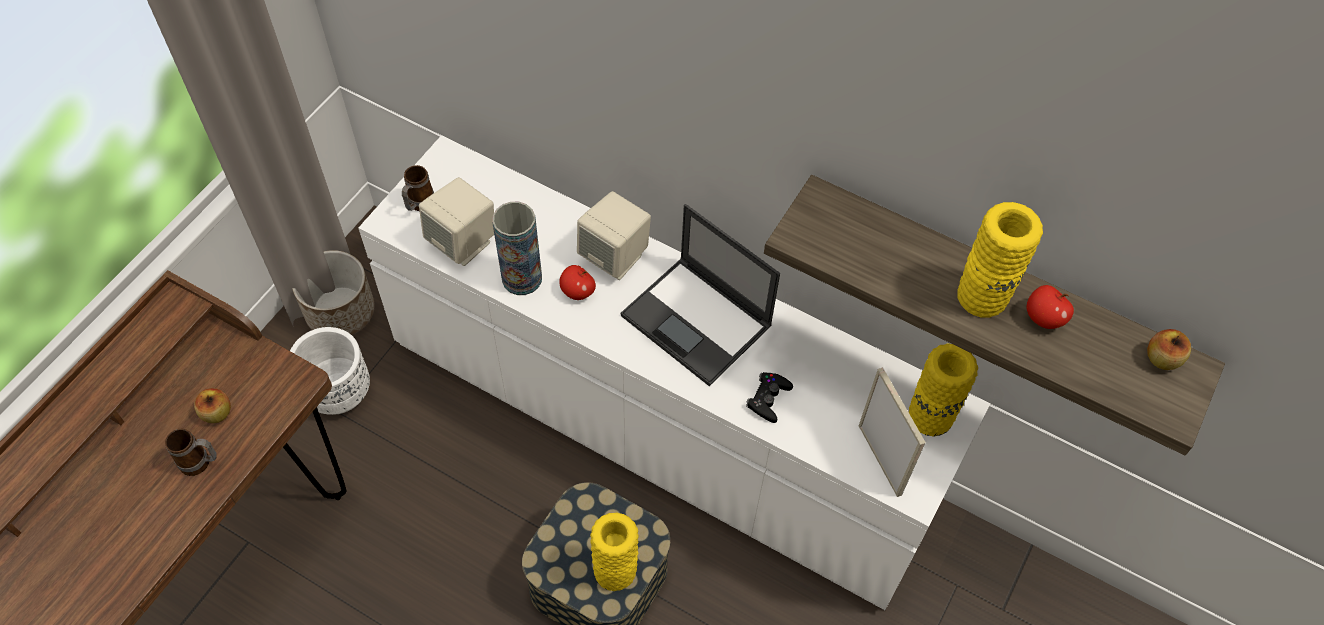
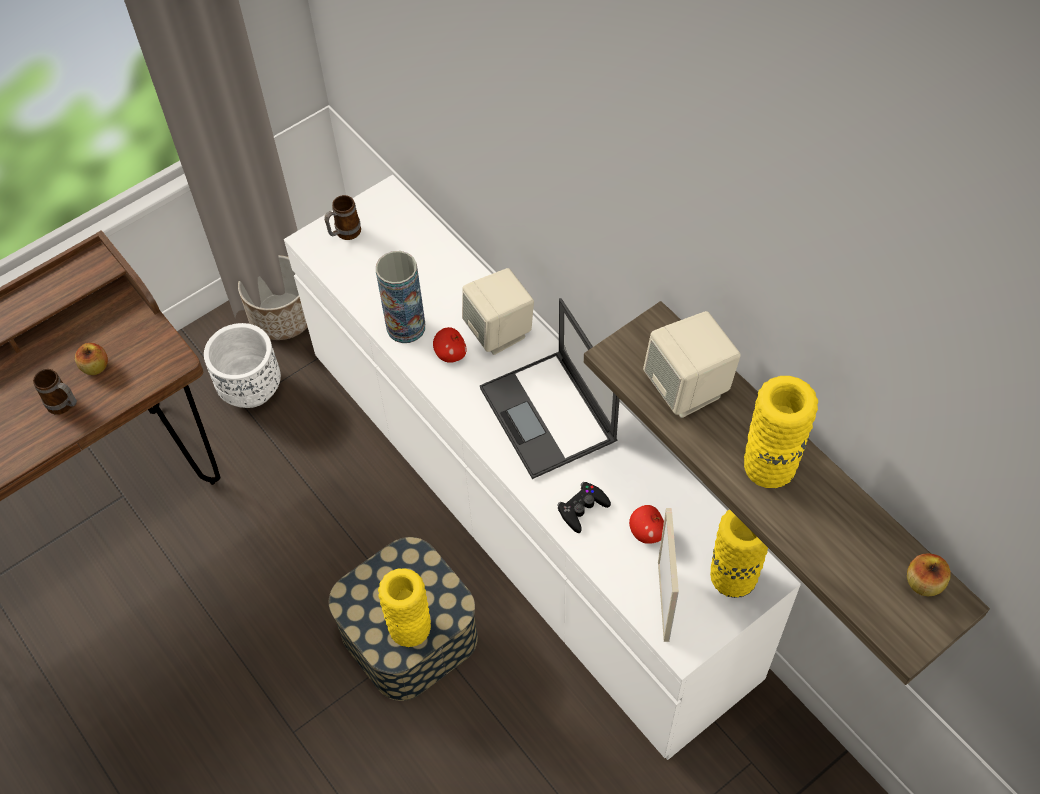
camera: 25 degrees right, 0 degrees up
(463, 242) = (368, 279): beige speaker -> beige speaker (688, 388)
(1043, 318) = (821, 505): apple -> apple (646, 532)

